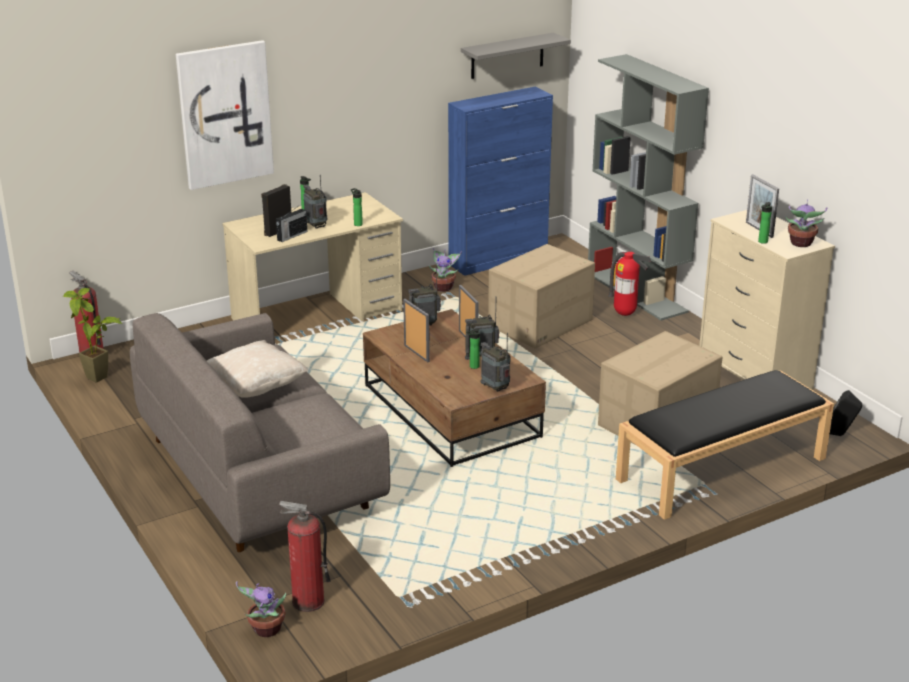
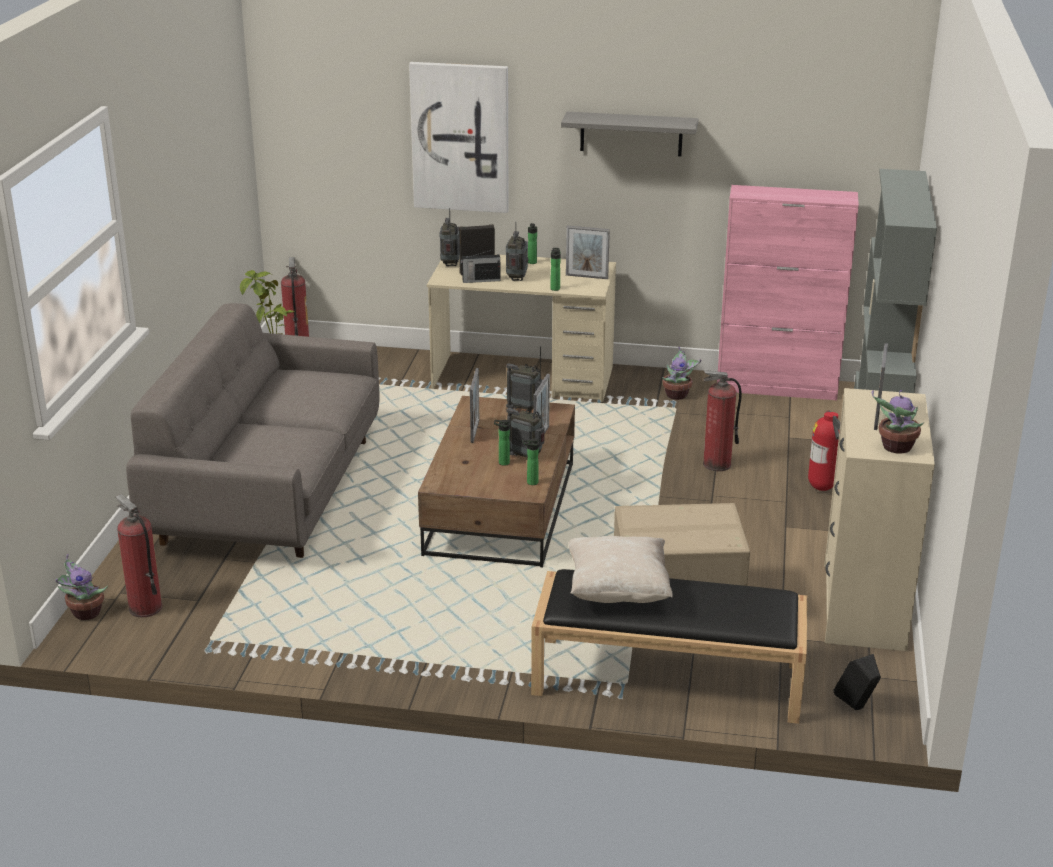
camera: 40 degrees right, 0 degrees up
(255, 387) = (286, 404): beige pillow -> beige pillow (618, 592)
(364, 209) = (586, 277): none -> picture frame
(495, 388) = (489, 489): radio -> radio (450, 264)
(499, 259) = (777, 387): blue cabinet -> pink cabinet
(507, 56) = (824, 146): grey shelf -> grey shelf (631, 134)
(540, 324) = (716, 464): cardboard box -> fire extinguisher
(762, 242) = (853, 430): bottle -> bottle (530, 483)

